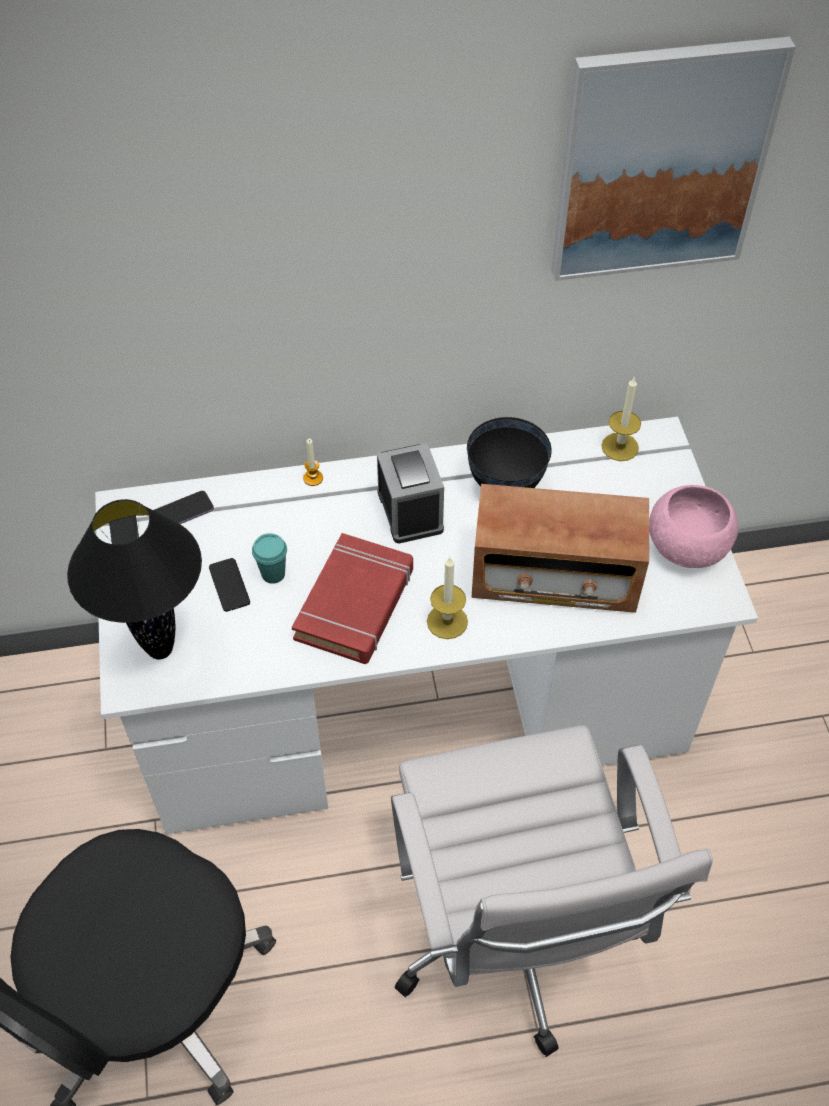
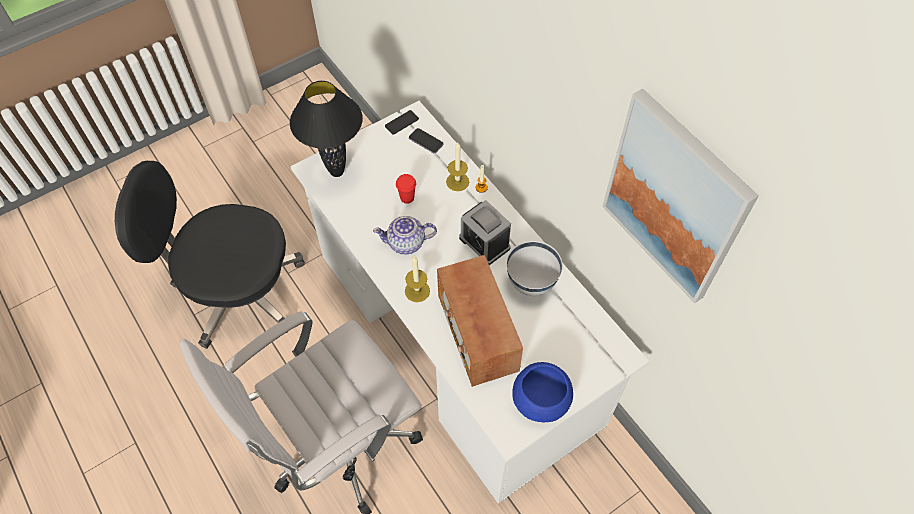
camera: 65 degrees right, 5 degrees up
(229, 585) = (390, 182): phone -> none
(273, 574) = (407, 198): turquoise cup -> red cup
(355, 604) = (406, 243): red book -> teapot
(410, 511) = (484, 242): alarm clock -> alarm clock turned 90 degrees clockwise
(505, 485) = (531, 283): black bowl -> white bowl
(620, 447) = (600, 335): candle -> candle (457, 181)
(688, 546) = (541, 401): pink bowl -> blue bowl

